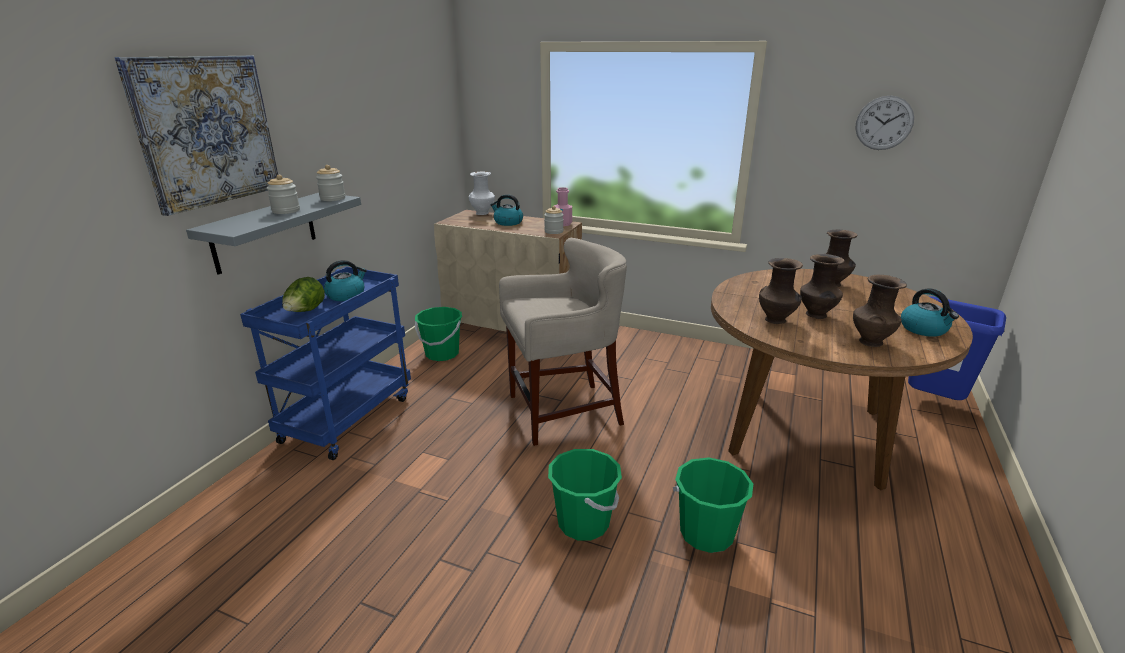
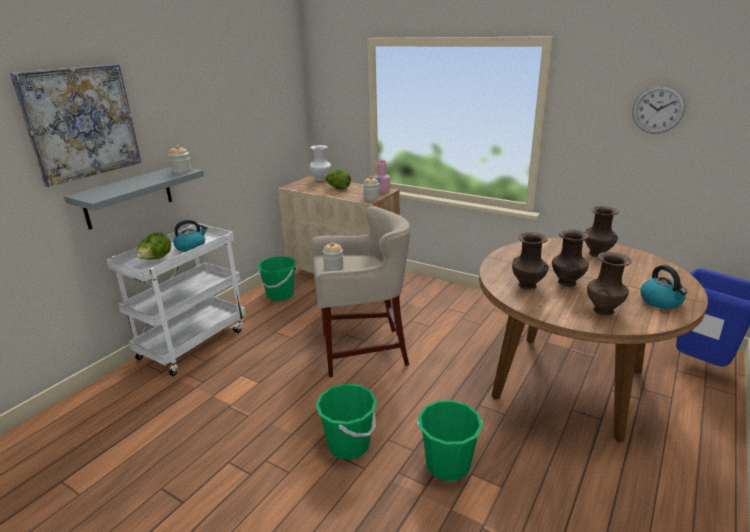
camera: 10 degrees right, 0 degrees up
(286, 211) = (141, 181): jar -> jar (333, 267)
(348, 417) = (193, 342): blue cart -> white cart
(507, 222) = (337, 188): kettle -> lettuce

